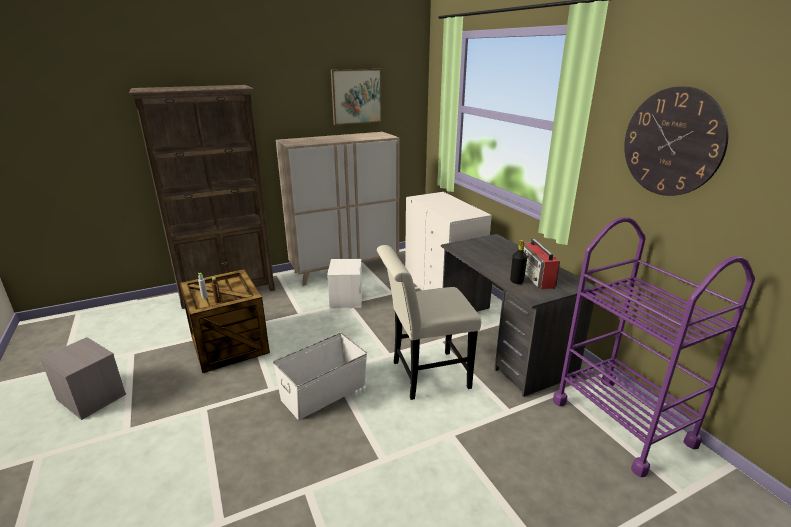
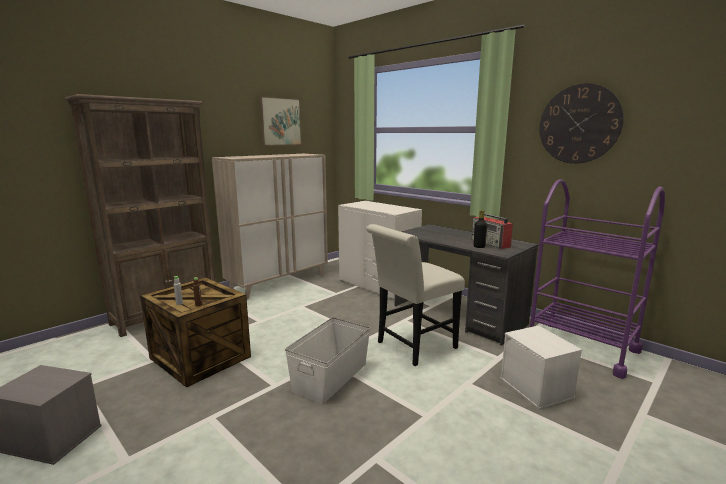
camera: 20 degrees left, 10 degrees down
(347, 299) = (297, 303): white storage box -> white storage box (537, 388)

